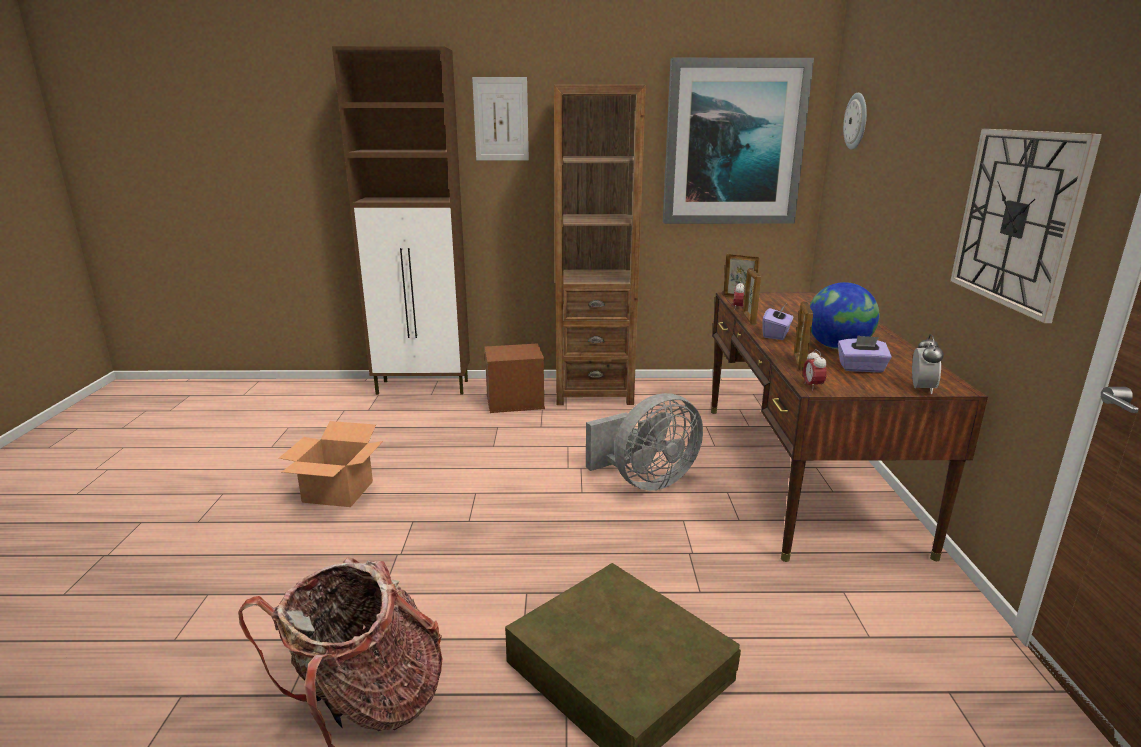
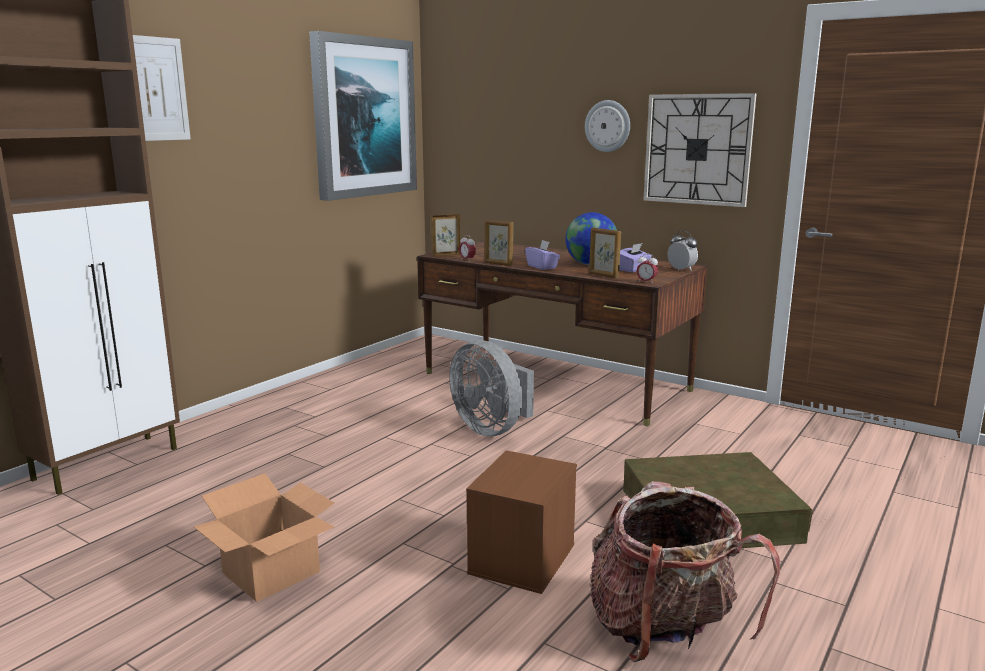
camera: 55 degrees left, 5 degrees down
(514, 402) = (252, 431): brown storage box -> brown storage box (523, 560)
(594, 392) = (306, 396): brown bookcase -> none
(646, 481) = (492, 429): grey fan -> grey fan turned 135 degrees clockwise
(856, 121) = (470, 96): wall clock -> wall clock (608, 126)

